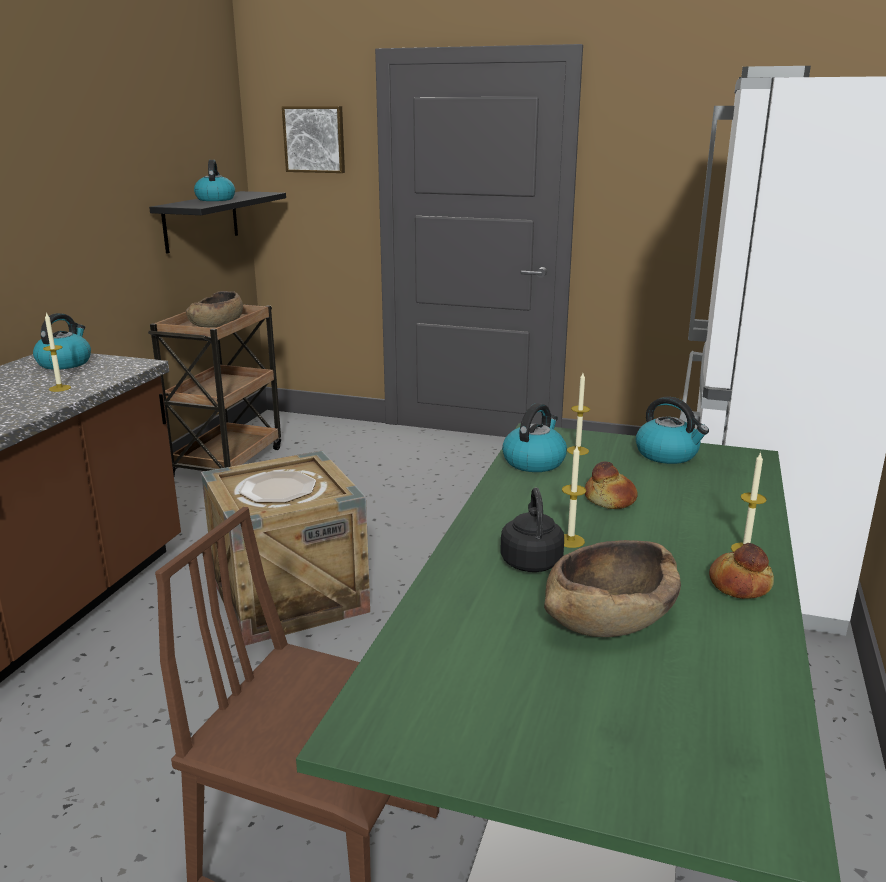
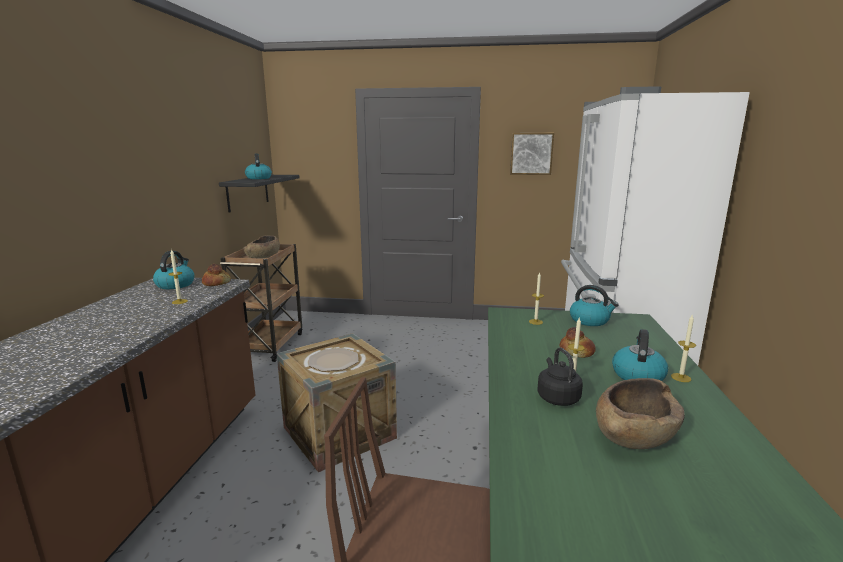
camera: 10 degrees left, 5 degrees down
(315, 139) = (317, 142): picture -> picture (531, 153)
(534, 461) = (514, 330): kettle -> kettle (637, 375)
(739, 584) = (695, 401): bread -> bread (216, 283)

